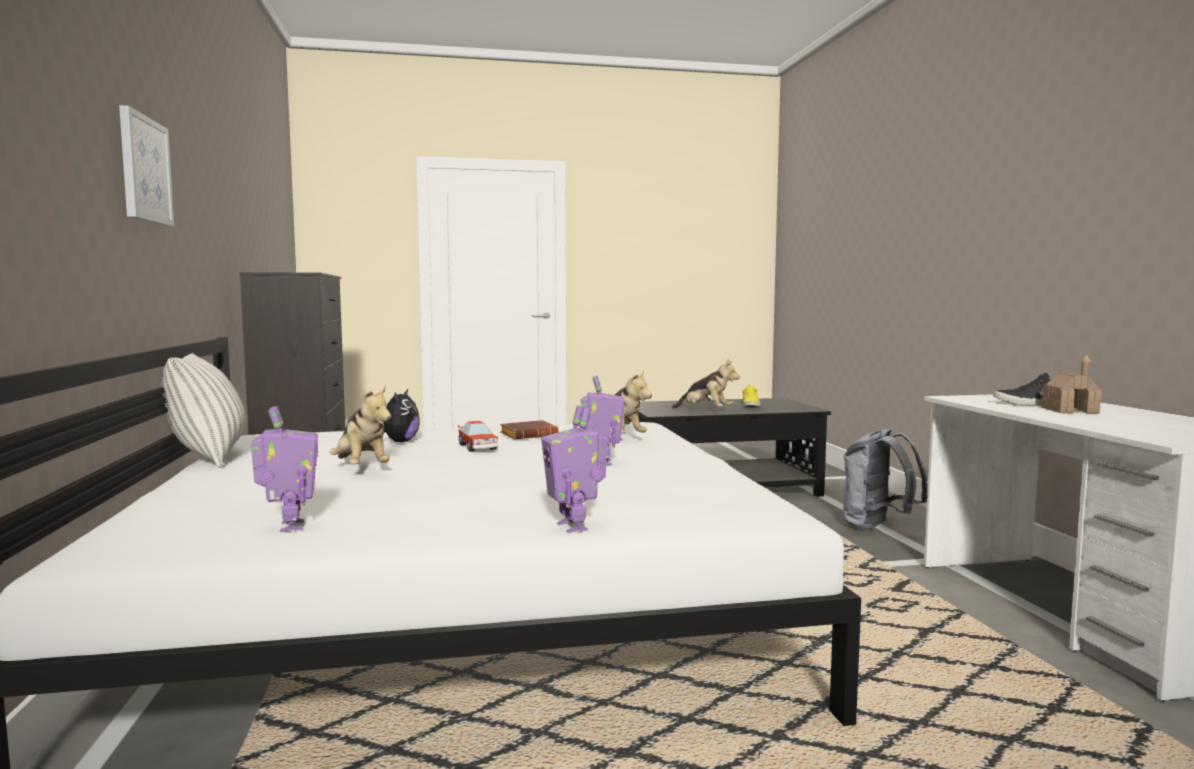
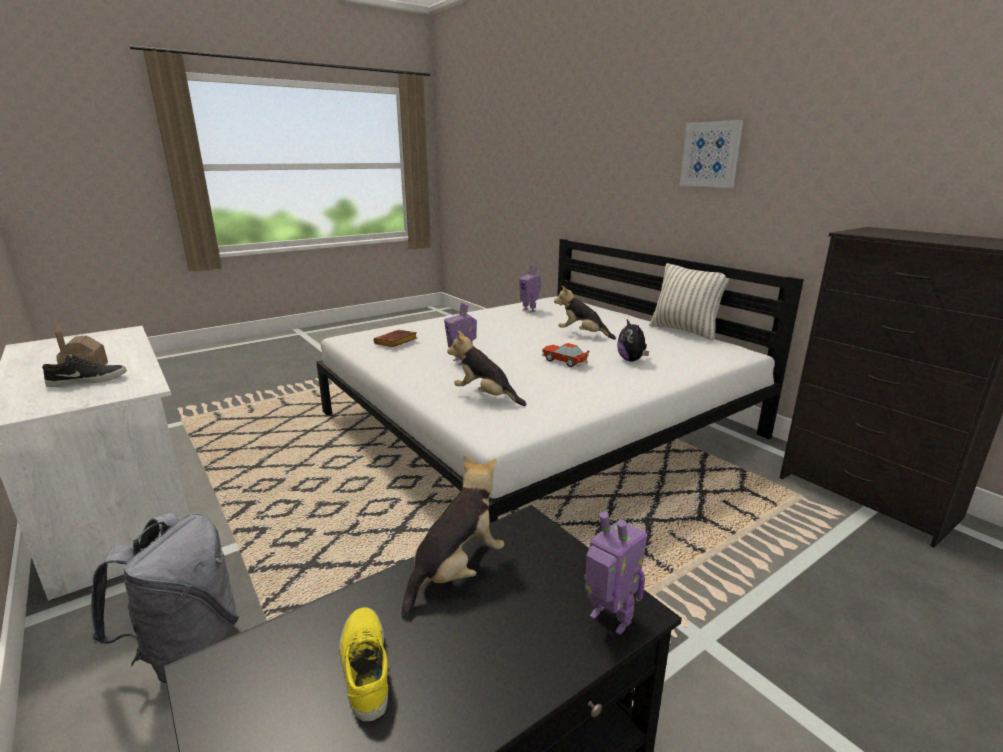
camera: 155 degrees right, 15 degrees up
(529, 435) = (563, 387): brown book -> brown book (396, 342)
(574, 526) = (430, 323): toy robot -> toy robot (609, 621)
(705, 411) = (456, 571): plush toy -> plush toy turned 120 degrees clockwise

